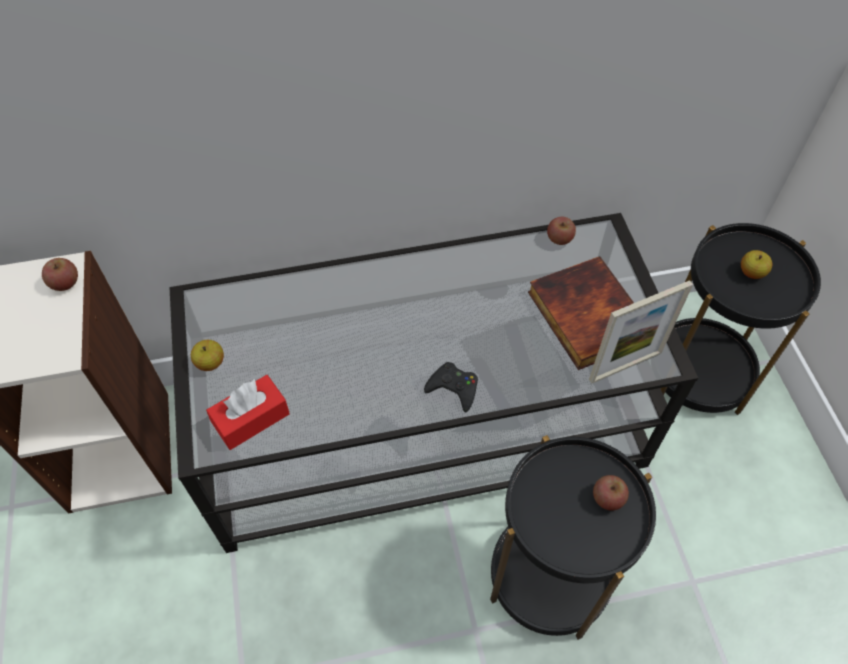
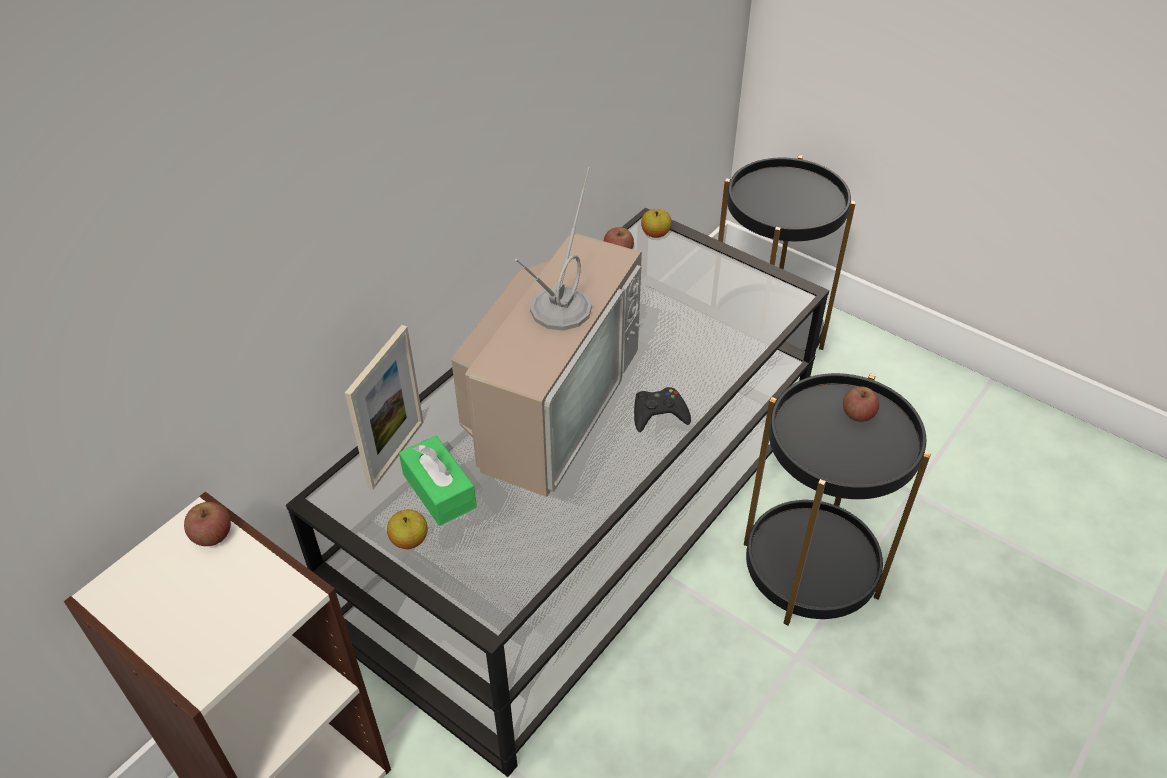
camera: 40 degrees left, 10 degrees down
(251, 419) = (506, 557): red tissue box -> none
(260, 341) = (439, 490): none -> green tissue box
(390, 326) = (549, 401): none -> television
(585, 316) = (701, 297): book -> none
(625, 366) = (771, 314): picture frame -> picture frame (396, 454)
(751, 273) = (785, 198): apple -> apple (655, 234)

